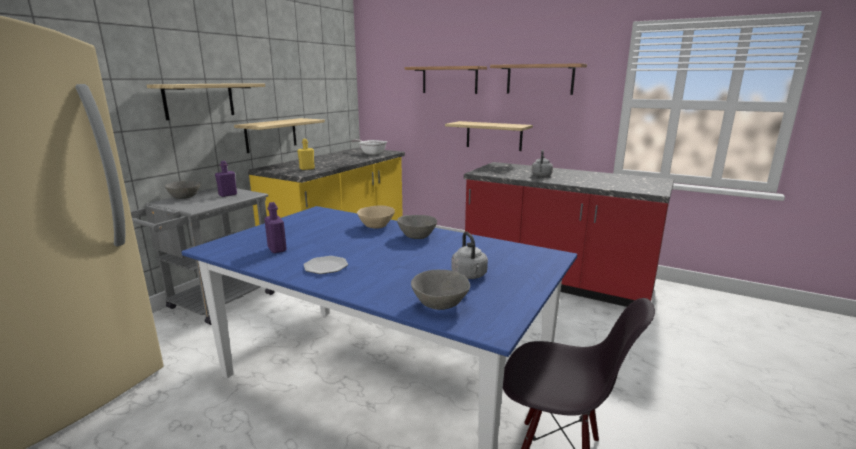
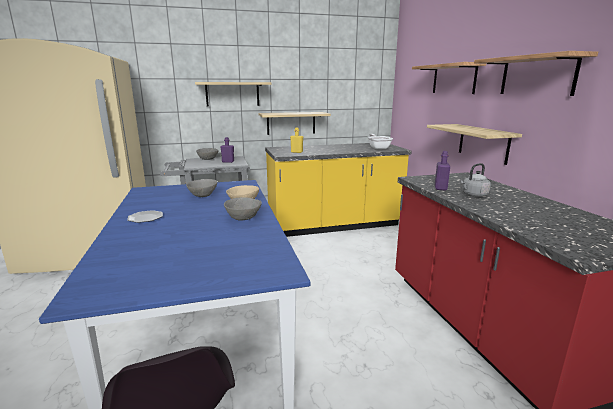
camera: 45 degrees right, 0 degrees up
(277, 249) = (160, 199): purple bottle -> purple bottle (440, 188)
(439, 304) = (111, 267): grey bowl -> grey bowl (202, 195)
(469, 276) = (182, 258): grey kettle -> none

